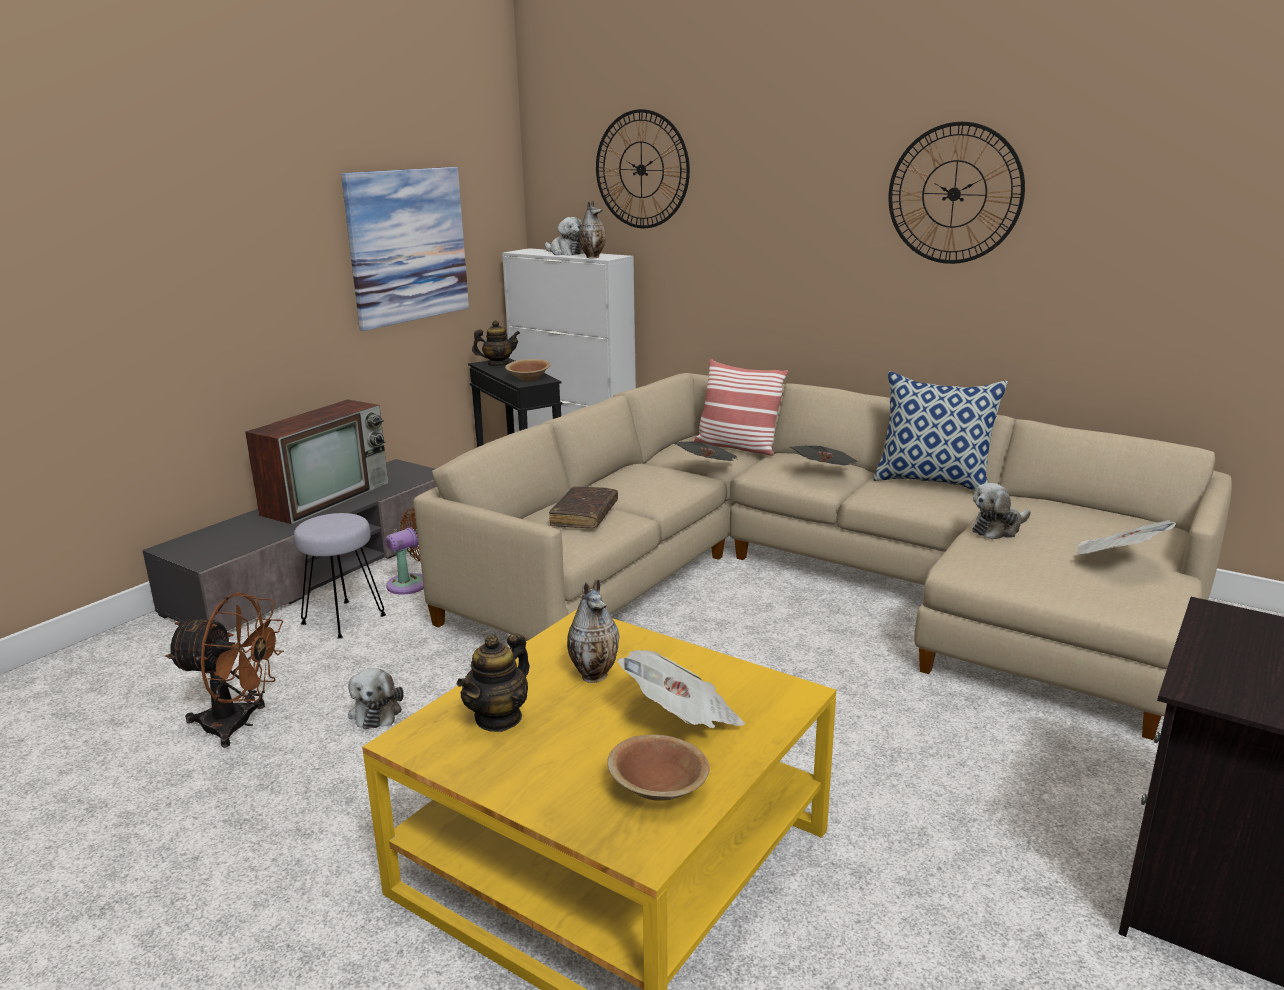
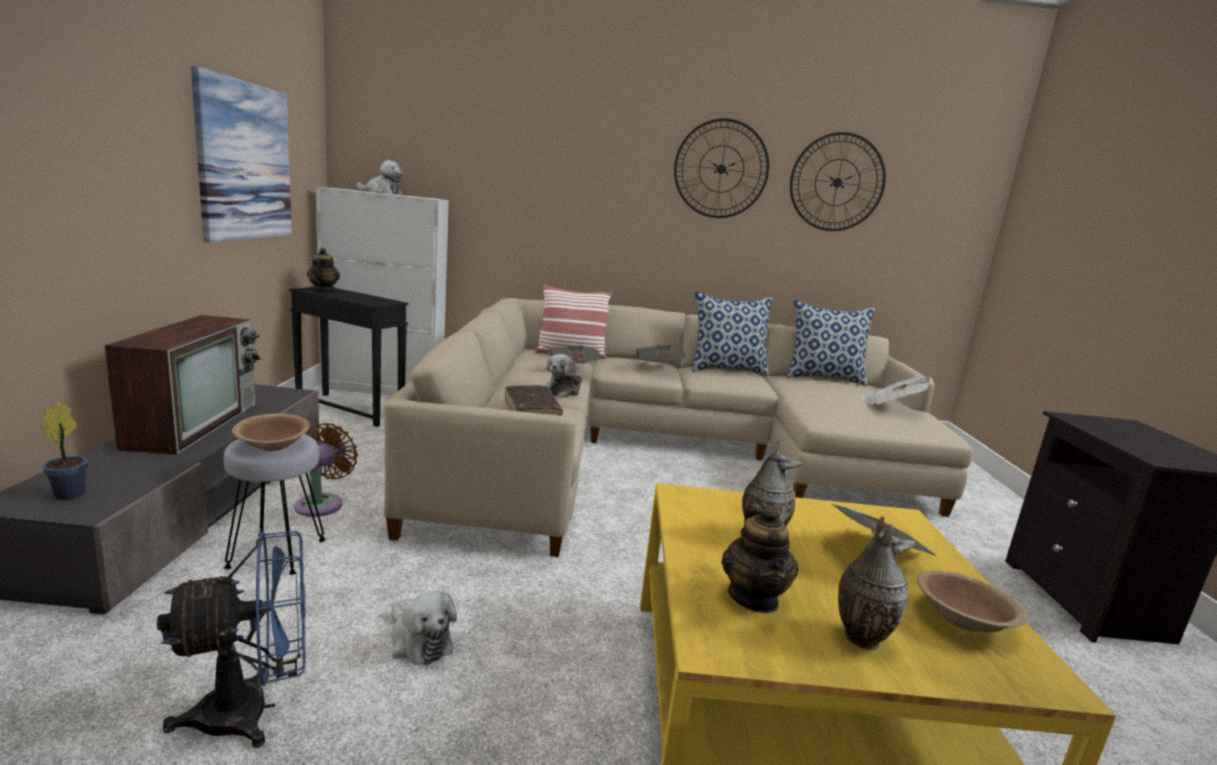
camera: 35 degrees left, 5 degrees down
(207, 546) = (73, 493): none -> potted plant
(239, 725) = (253, 710): brown fan -> blue fan
(498, 364) = (323, 290): teapot -> teapot turned 45 degrees counterclockwise
(528, 378) = (374, 300): brown bowl -> brown bowl (272, 446)
(593, 257) = (417, 197): vase -> vase (859, 637)
(641, 170) = (458, 127): wall clock -> wall clock (837, 182)
(998, 529) = (806, 395): plush toy -> plush toy (564, 390)
(1083, 506) = (824, 378): none -> pillow

